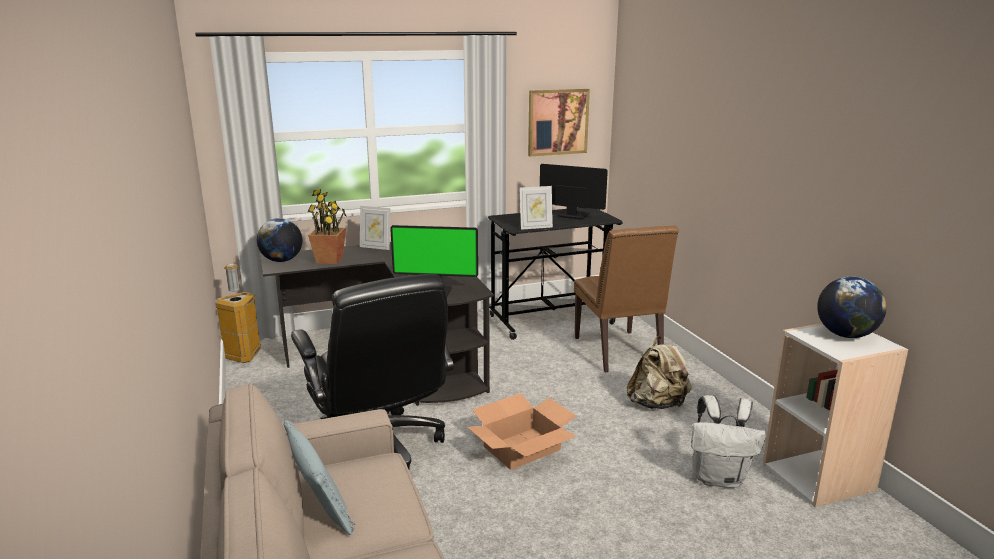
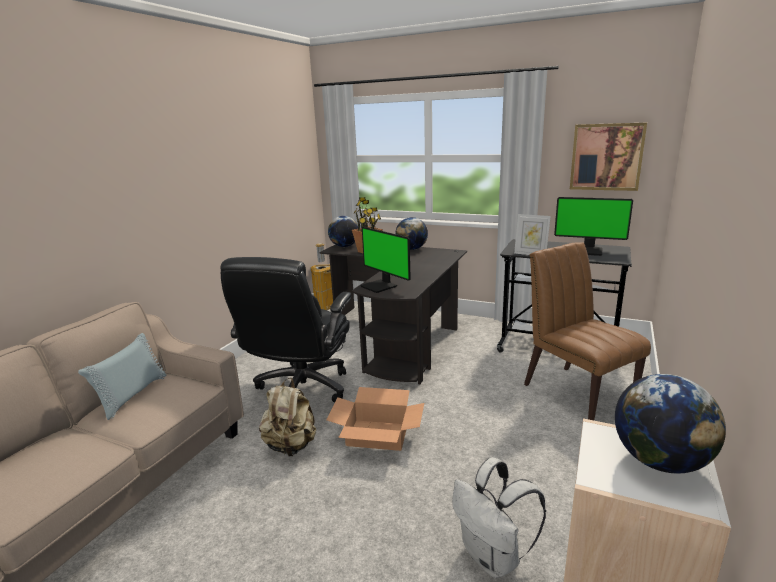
camera: 45 degrees right, 0 degrees up
(376, 247) = (412, 249): picture frame -> globe
(573, 215) = (589, 251): monitor -> monitor turned 135 degrees clockwise
(617, 351) = (578, 394): brown chair -> brown chair turned 120 degrees clockwise
(657, 404) = (542, 457): beige backpack -> beige backpack (291, 446)

